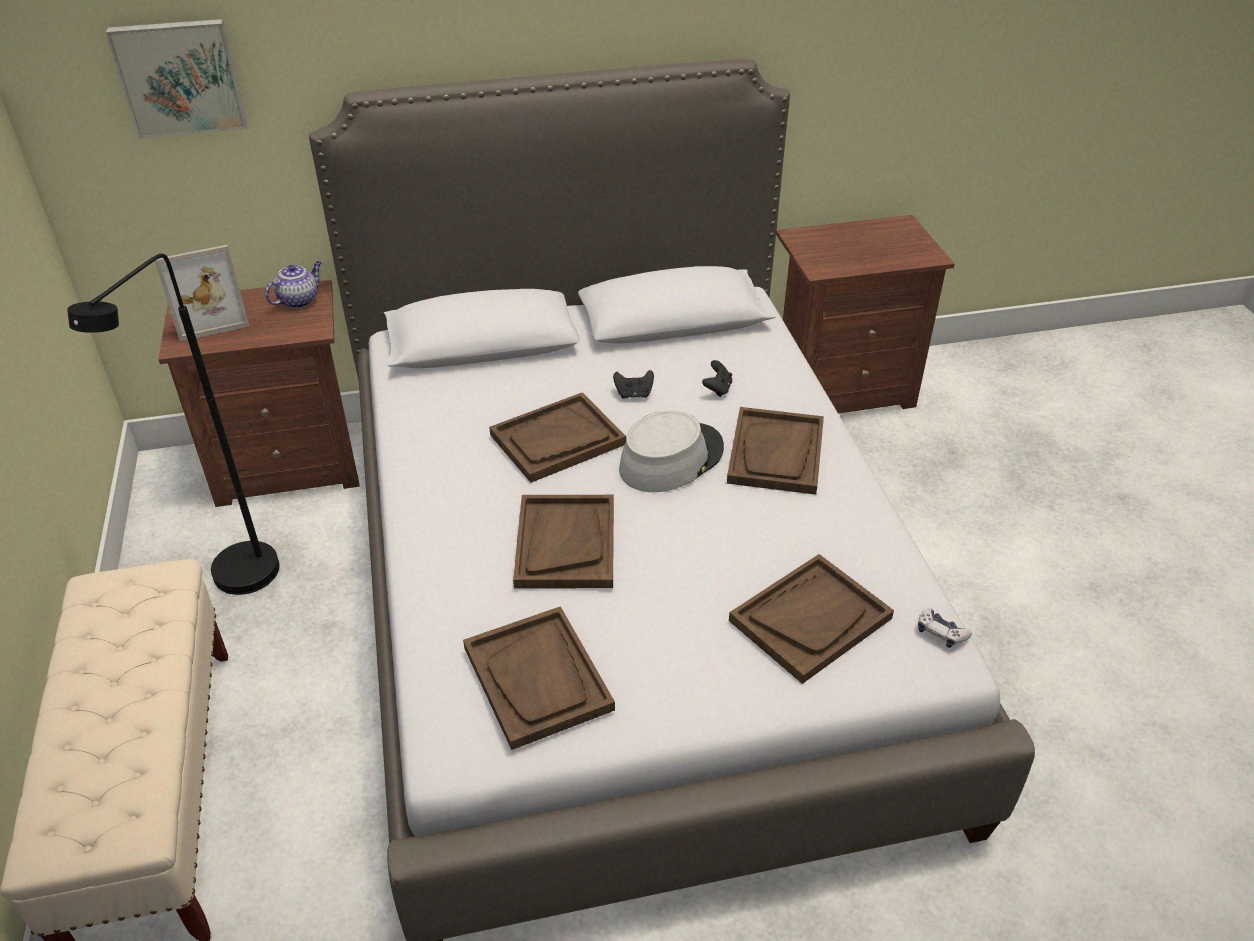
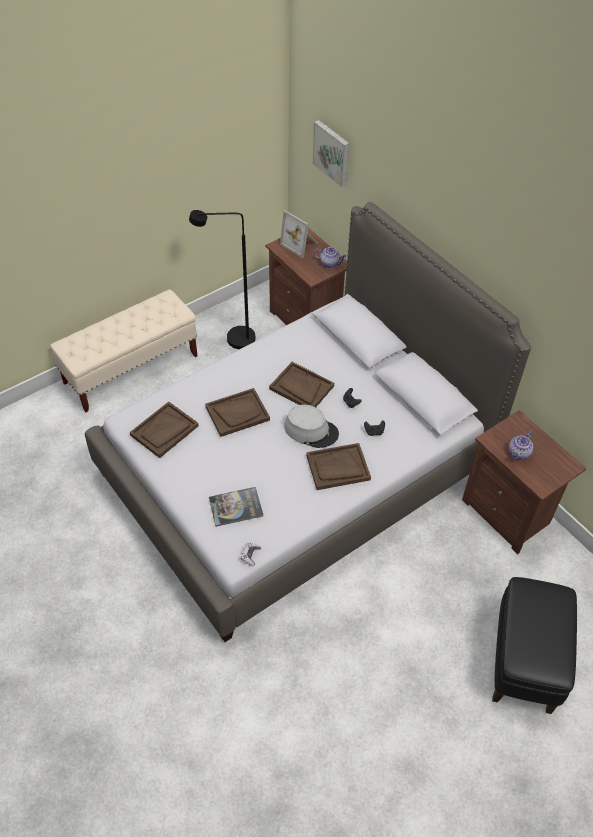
camera: 65 degrees right, 10 degrees up
(810, 619) = (236, 507): brown tray -> book
(861, 255) = (518, 453): none -> teapot
(1101, 466) = (524, 662): none -> black ottoman

